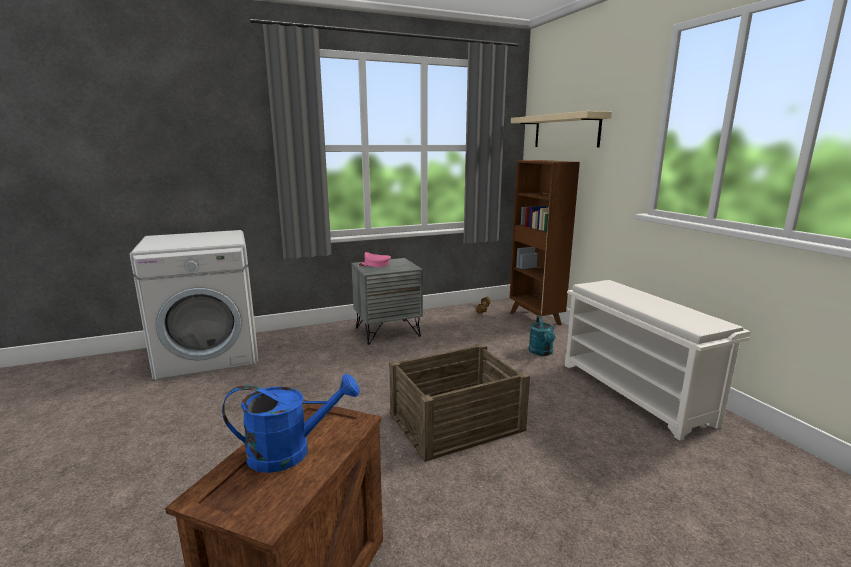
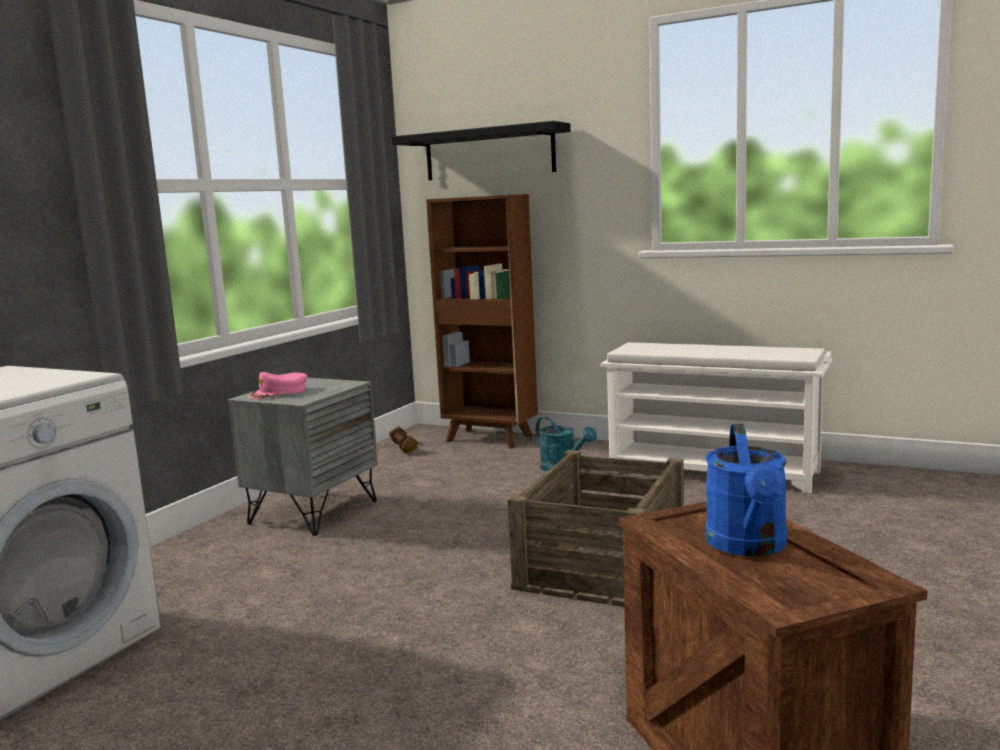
camera: 40 degrees left, 5 degrees down
(290, 452) = (749, 546): blue watering can -> blue watering can turned 150 degrees clockwise
(566, 131) = (489, 153): beige shelf -> black shelf

